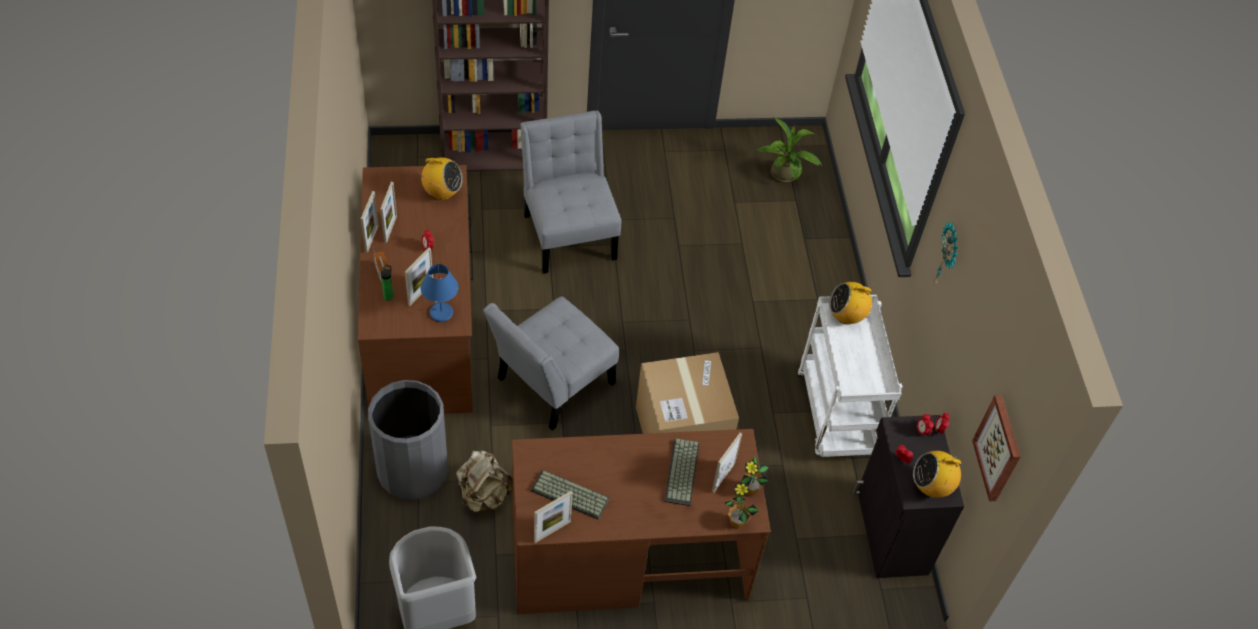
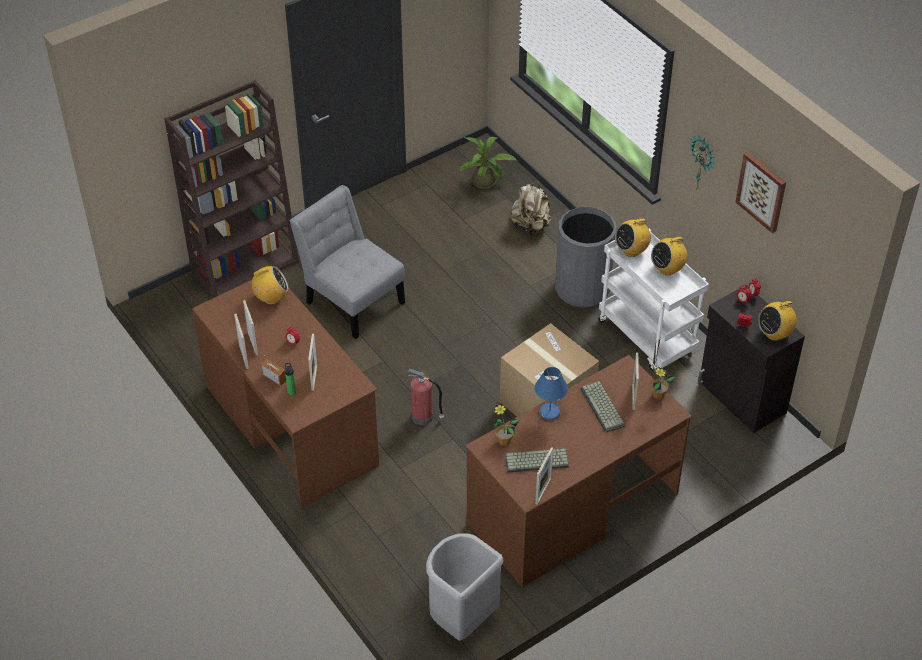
camera: 25 degrees left, 5 degrees down
(413, 471) = (366, 530): grey trash can -> grey trash can (582, 288)
(441, 313) = (341, 384): blue table lamp -> blue table lamp (549, 412)
(483, 495) = (433, 520): beige backpack -> beige backpack (531, 225)
(550, 384) = (423, 417): grey chair -> fire extinguisher
(737, 523) = (665, 421): potted plant -> potted plant (504, 441)
(871, 355) = (667, 269): none -> radio
(999, 448) = (822, 272): picture -> picture (762, 191)

